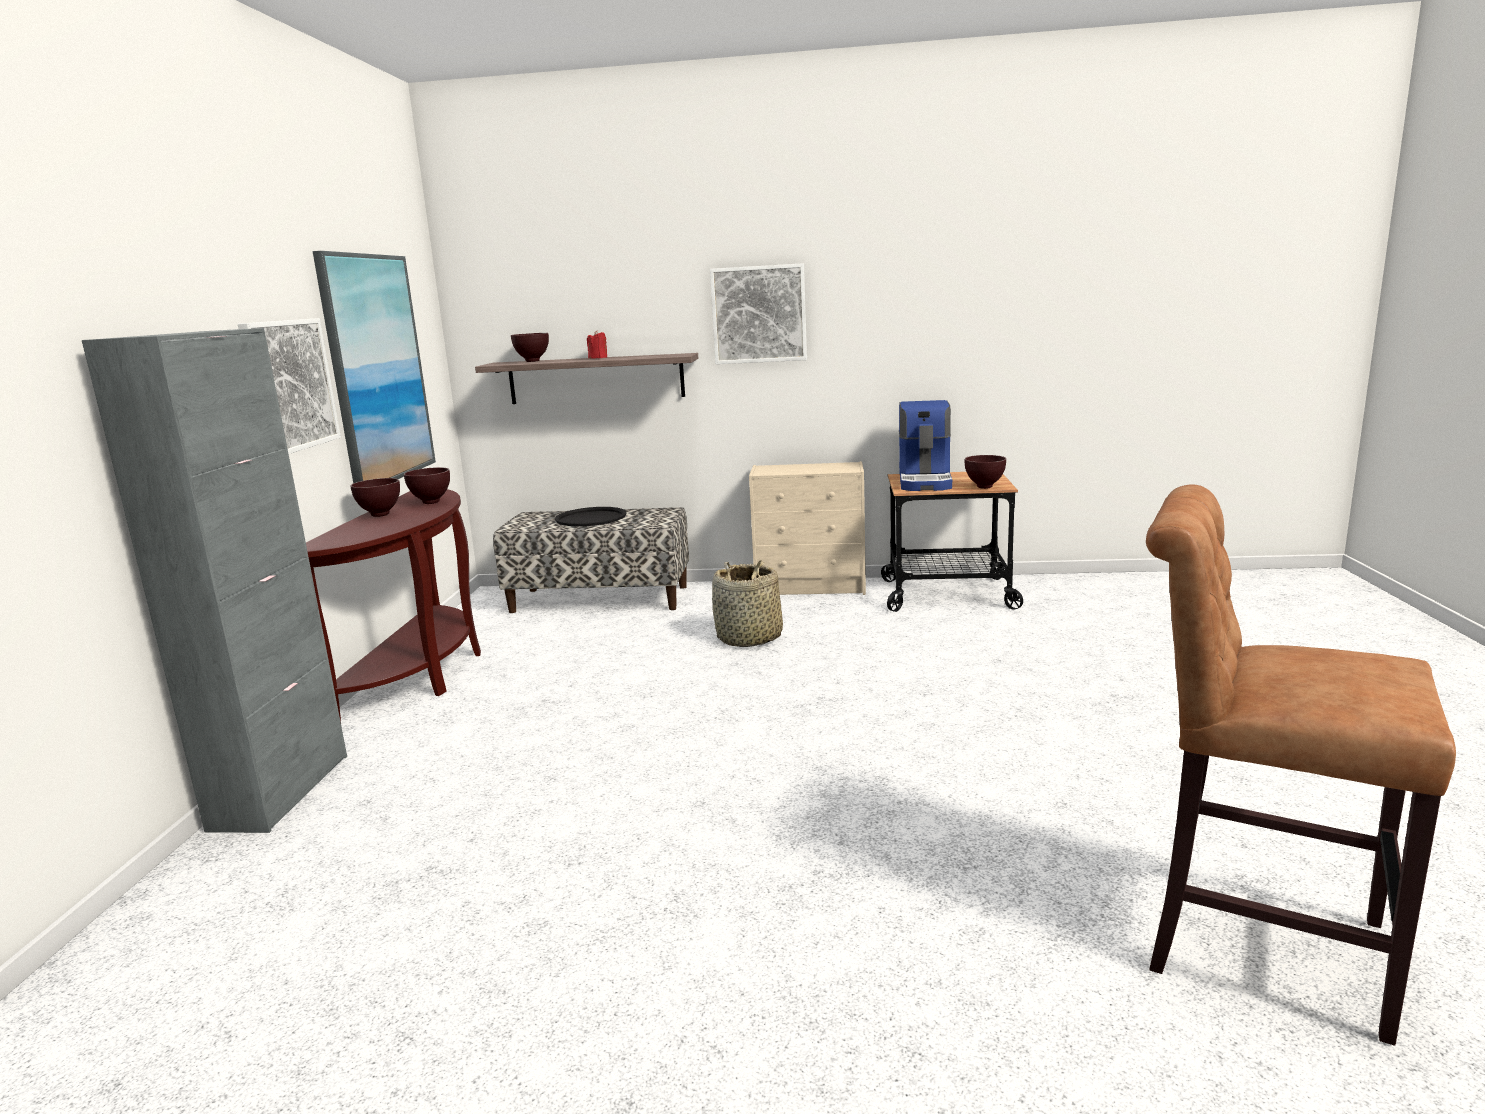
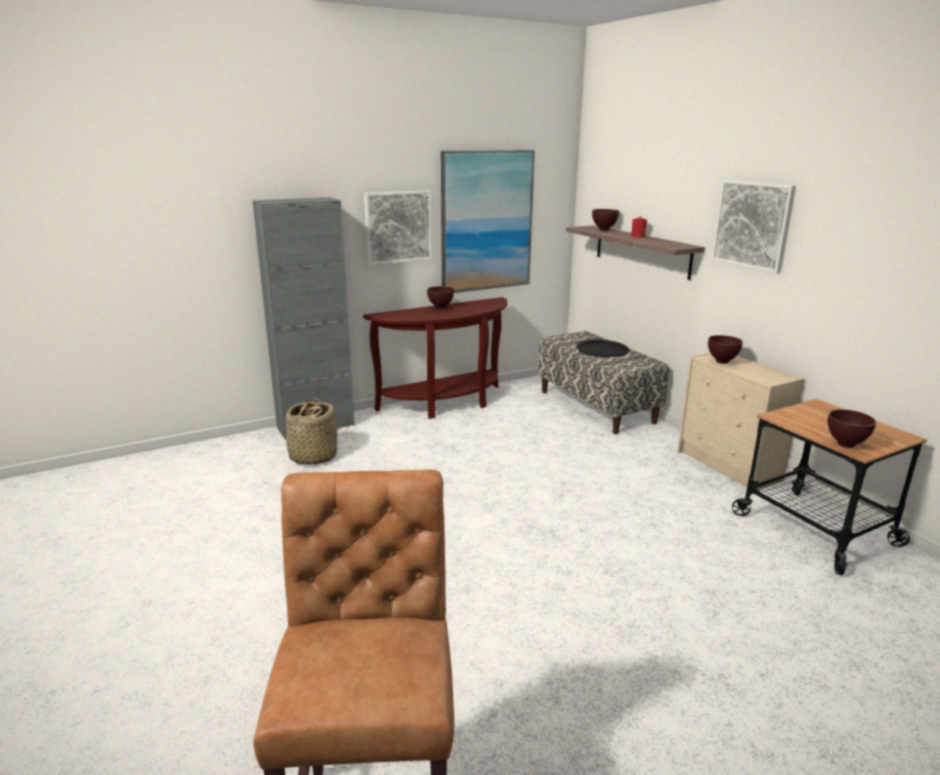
camera: 55 degrees right, 5 degrees up
(430, 503) = (474, 308): brown bowl -> brown bowl (721, 362)
(749, 638) = (607, 474): basket -> basket (312, 457)
(926, 481) = (819, 417): coffee machine -> none

